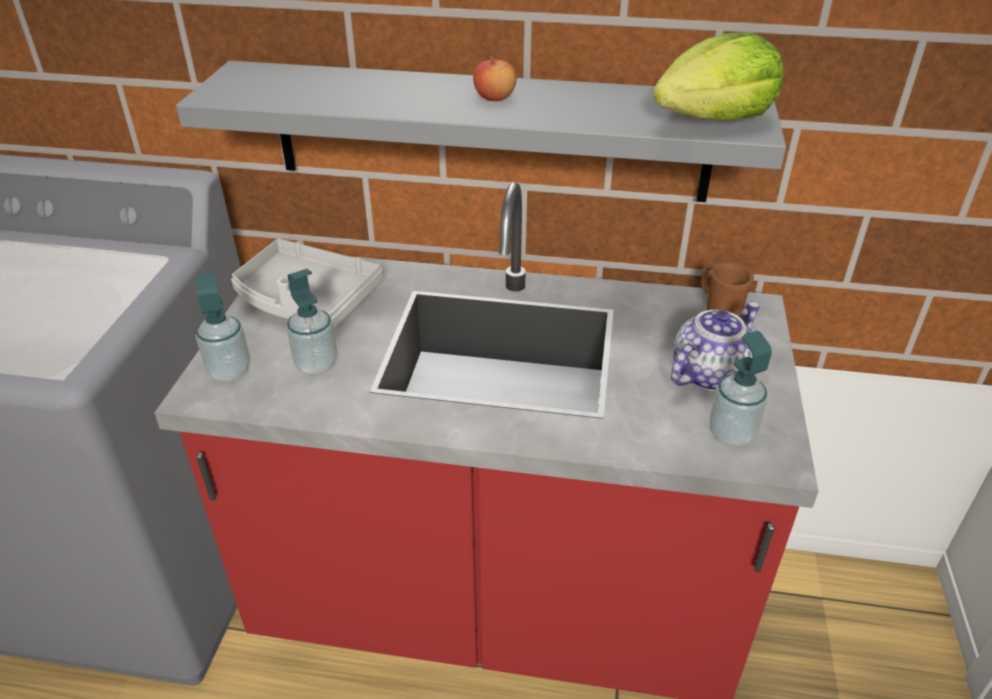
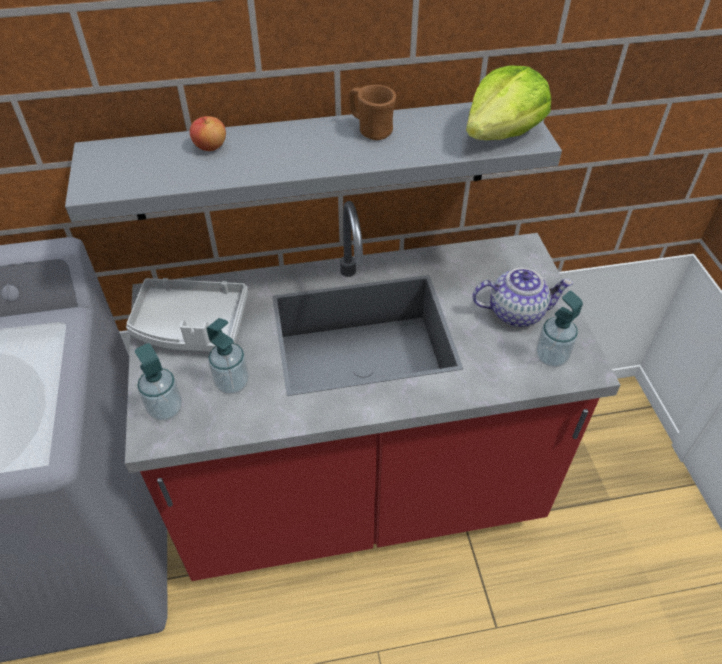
camera: 20 degrees left, 10 degrees up
(494, 98) = (329, 143): apple -> apple (210, 146)
(708, 373) = (516, 312): teapot -> teapot turned 60 degrees clockwise
(719, 308) = (501, 255): brown mug -> brown mug (371, 130)

